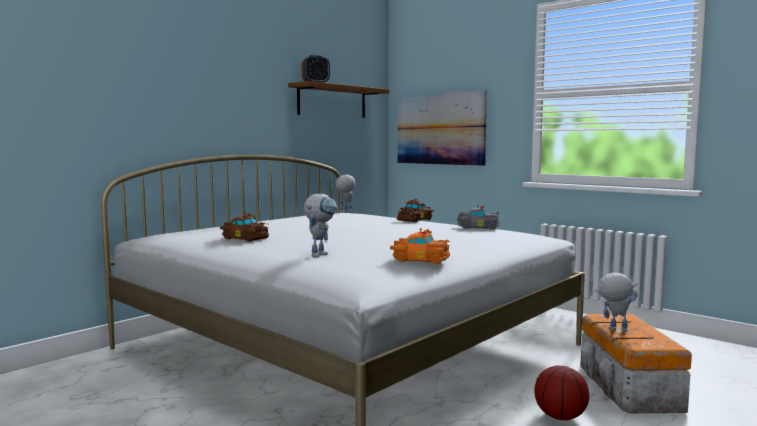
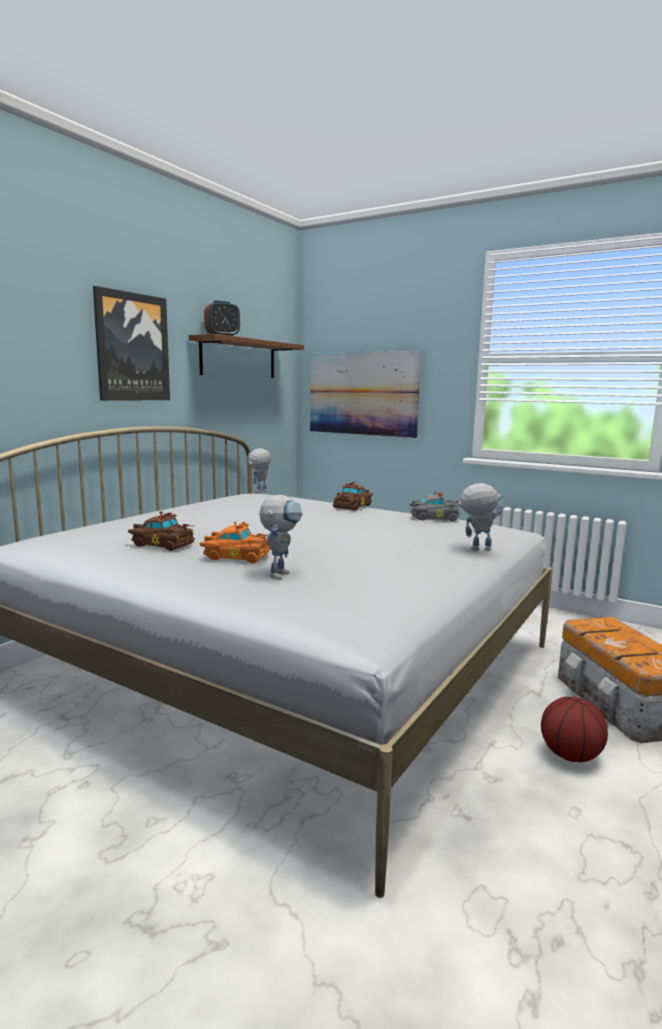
camera: 10 degrees left, 5 degrees up
(240, 93) = (132, 347): none -> picture
(420, 259) = (412, 579): orange toy car -> orange toy car (235, 556)
(613, 330) = (610, 643): toy robot -> toy robot (475, 549)

